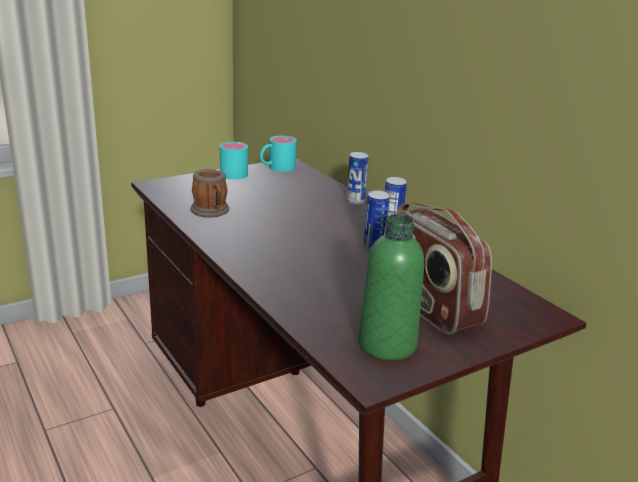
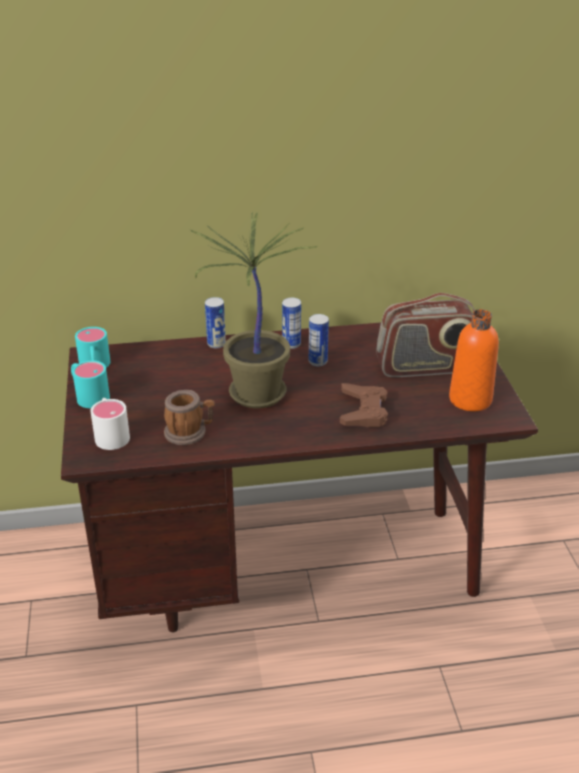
camera: 65 degrees left, 10 degrees up
(191, 187) = (111, 434): none -> white mug
(288, 228) = (256, 395): none -> potted plant
(305, 281) = (363, 411): none -> brown game controller
(387, 344) = (470, 399): green bottle -> orange bottle

